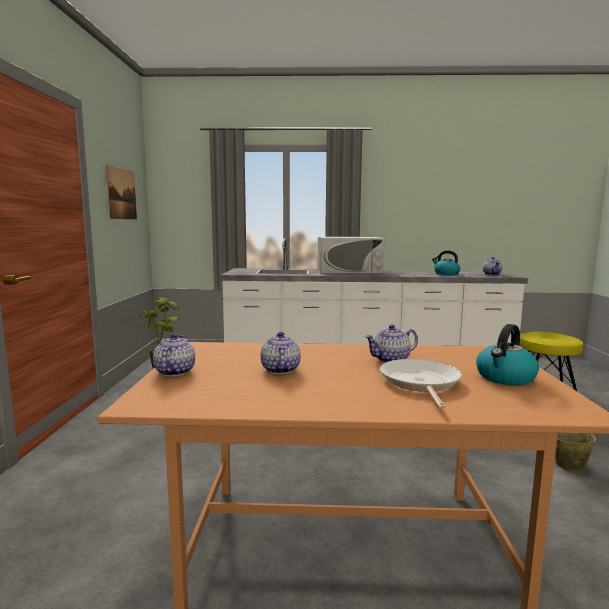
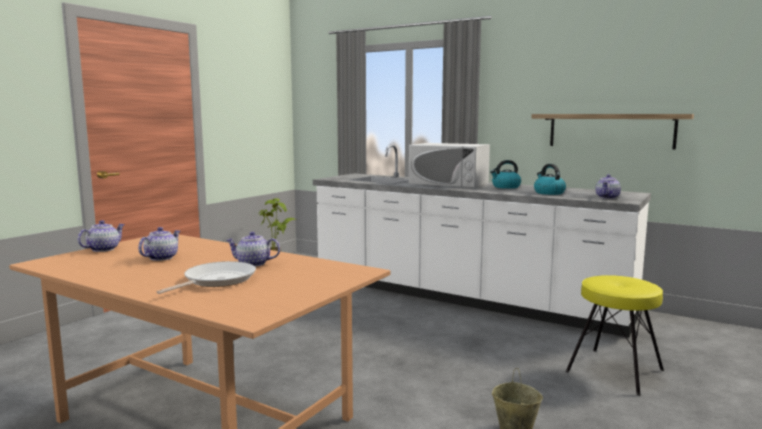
camera: 30 degrees right, 0 degrees up
(121, 194) = (249, 101): picture -> none
(462, 225) = (610, 130): none -> shelf
(505, 378) = (288, 289): kettle -> kettle (505, 187)

